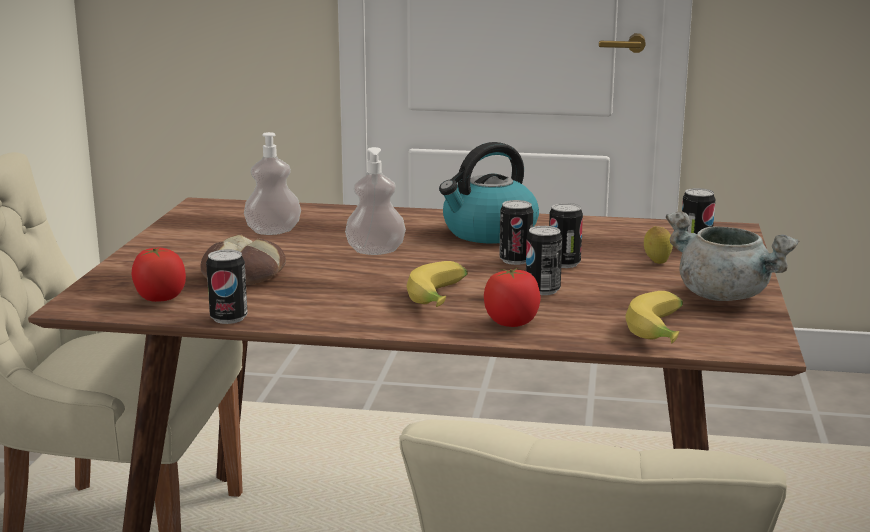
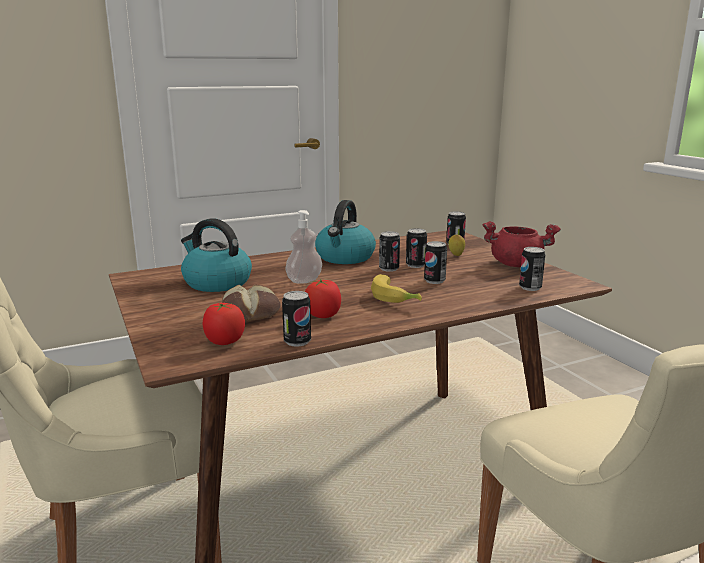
camera: 35 degrees left, 0 degrees up
(273, 231) = (216, 282): soap dispenser -> kettle
(512, 323) = (457, 301): tomato -> tomato (323, 315)
(664, 332) = (530, 287): banana -> can
(725, 296) = (516, 264): grey cooking pot -> red cooking pot

